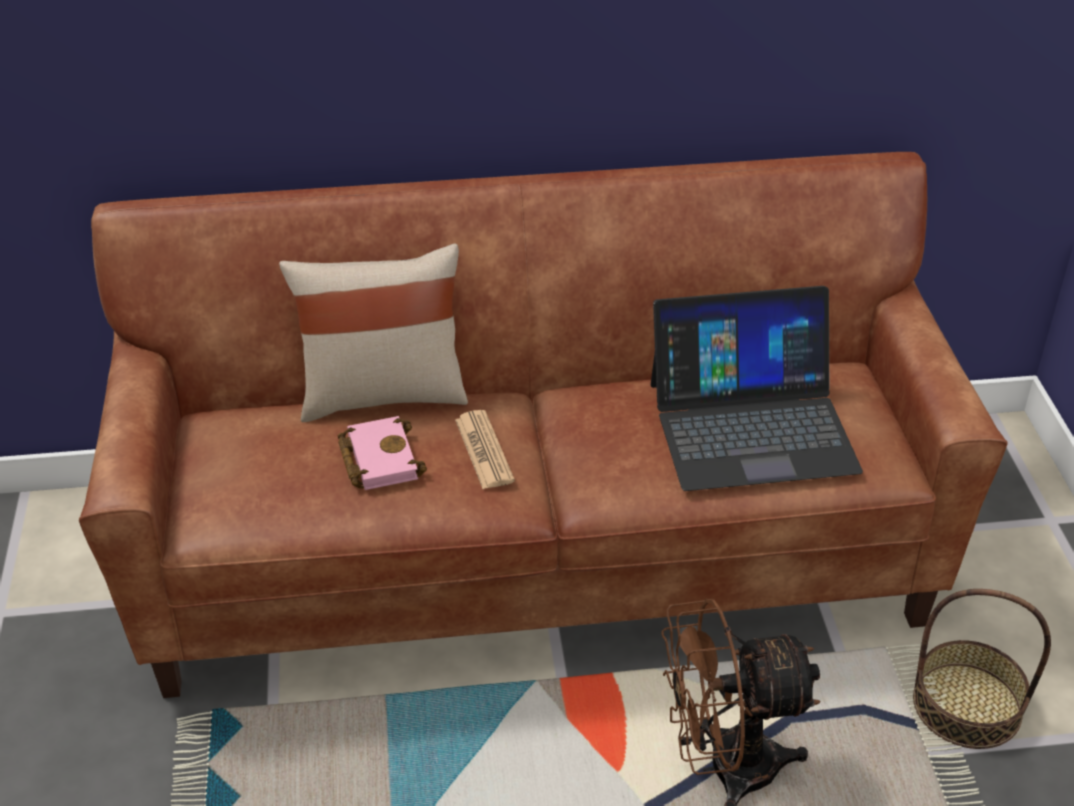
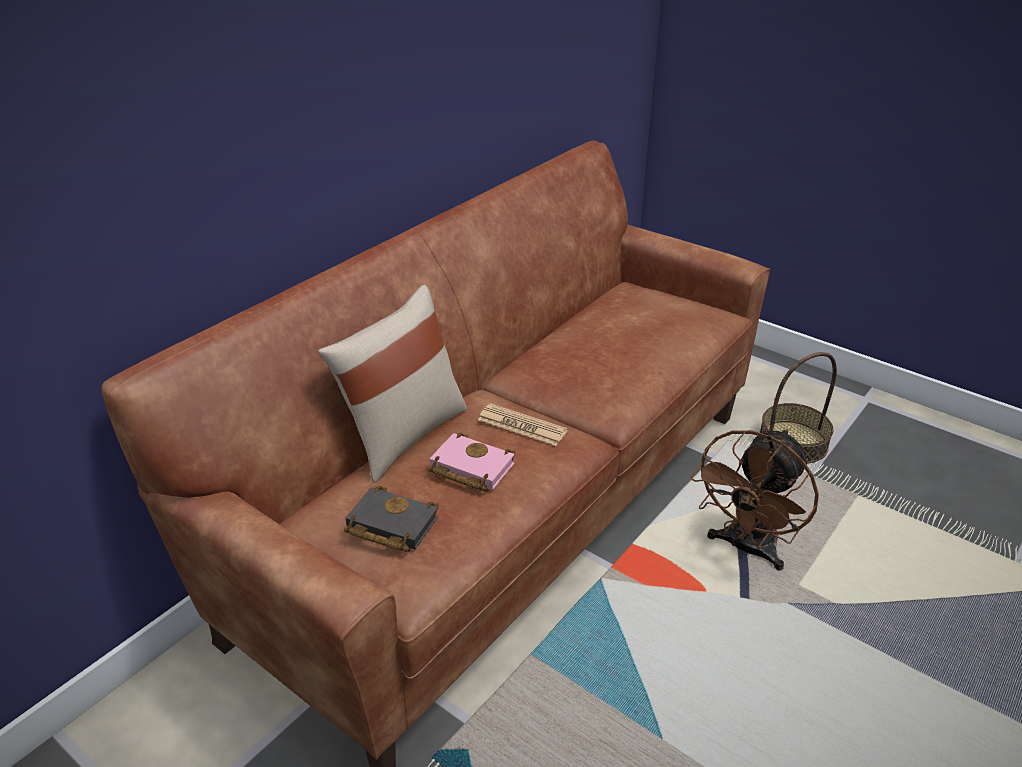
camera: 45 degrees left, 5 degrees down
(252, 464) = (389, 525): none -> black book
(751, 425) = (638, 330): laptop -> none

